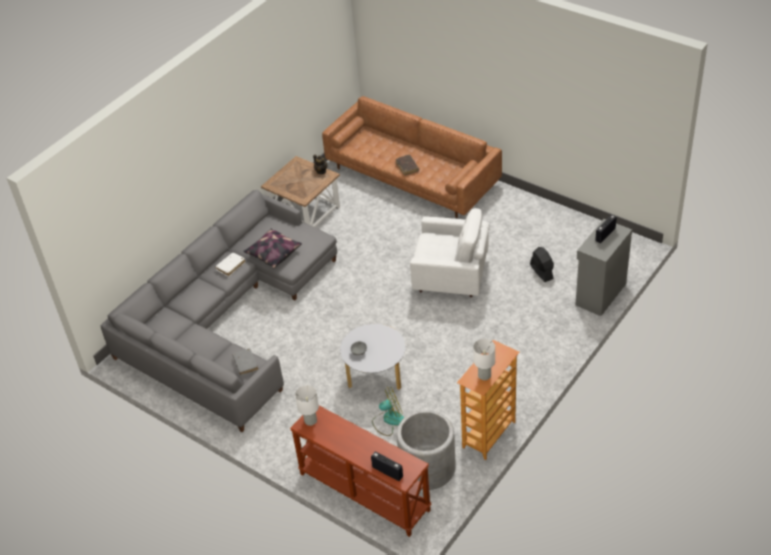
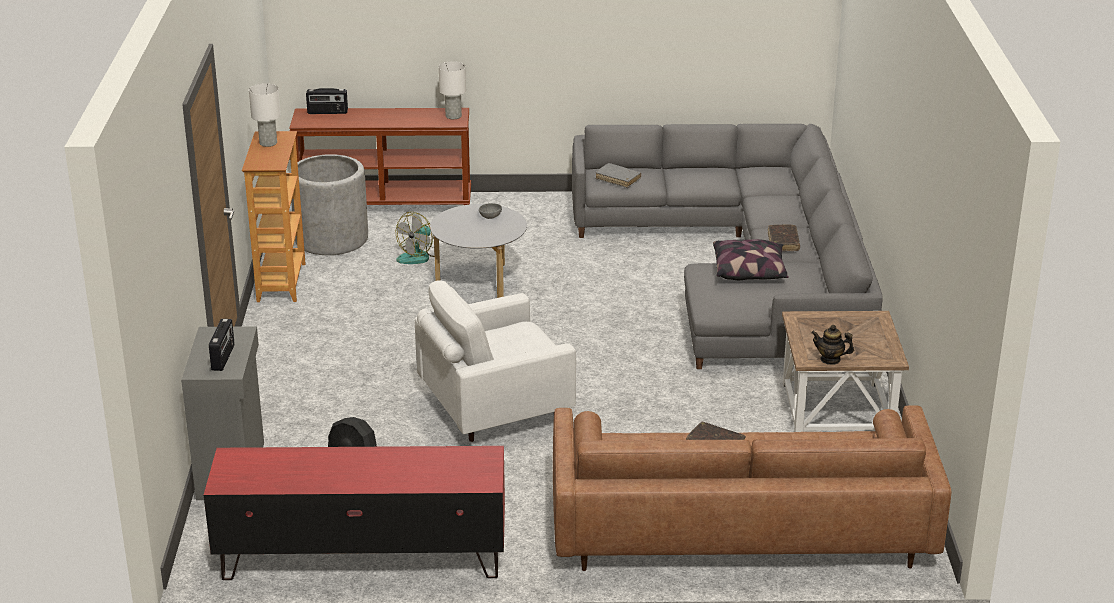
camera: 140 degrees right, 15 degrees down
(230, 266) = (783, 242): white book -> brown book
(570, 224) = (361, 557): none -> red tv stand

